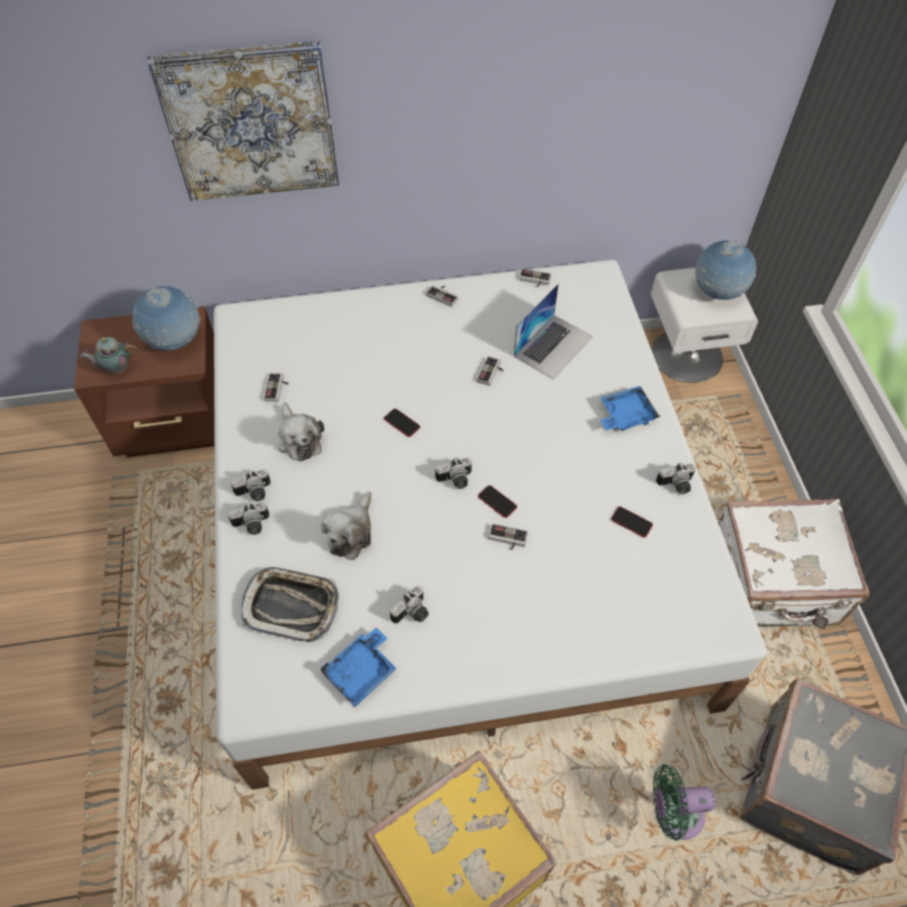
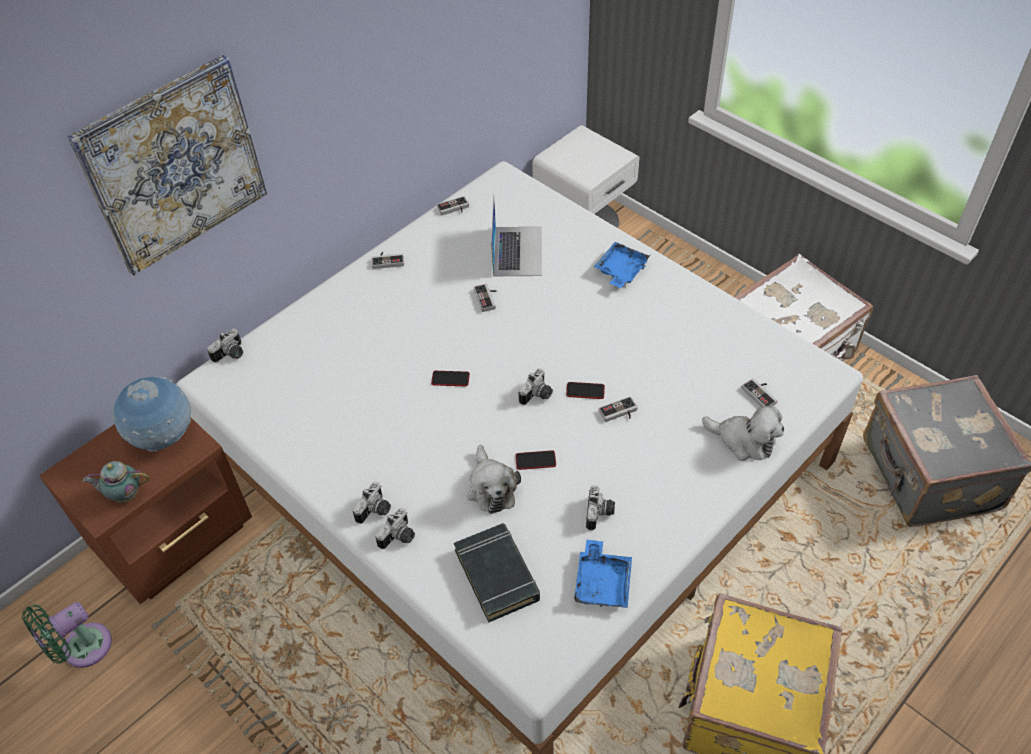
camera: 35 degrees left, 5 degrees down
(116, 369) = (125, 495): teapot -> teapot turned 45 degrees clockwise
(277, 389) = (311, 416): game controller -> game controller (761, 394)
(291, 606) = (497, 575): tray -> black book
(299, 439) = (372, 444): plush toy -> plush toy (744, 440)
(631, 522) = (696, 344): phone -> phone (535, 460)
(673, 813) = (863, 556): green fan -> green fan (82, 649)
(676, 485) = (703, 299): camera -> camera (231, 355)
(717, 293) = (593, 151): globe -> none

